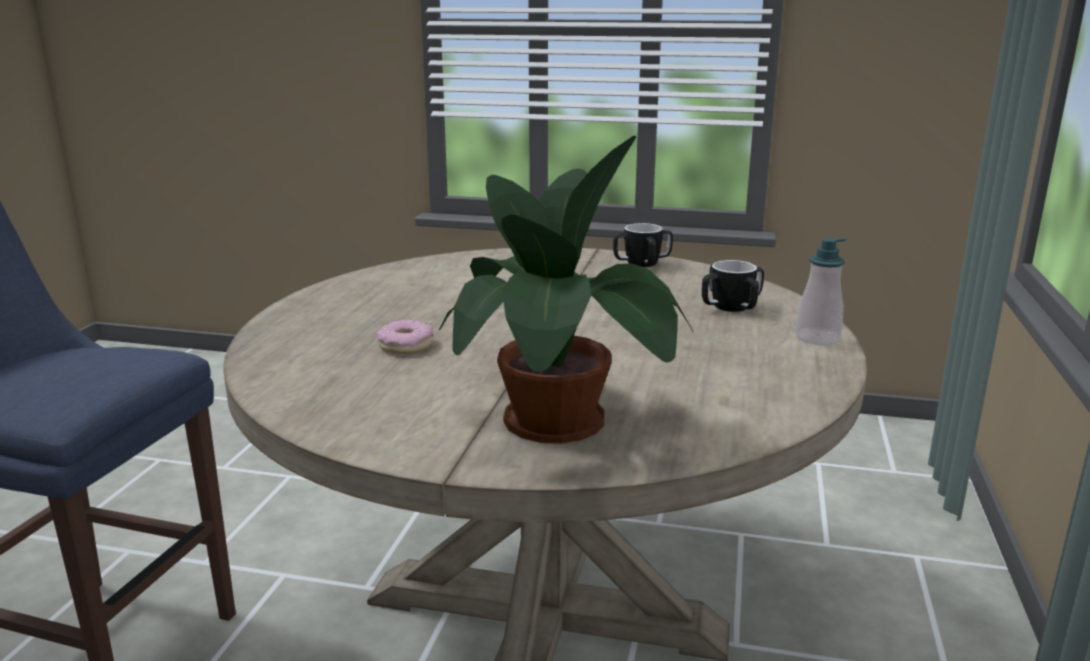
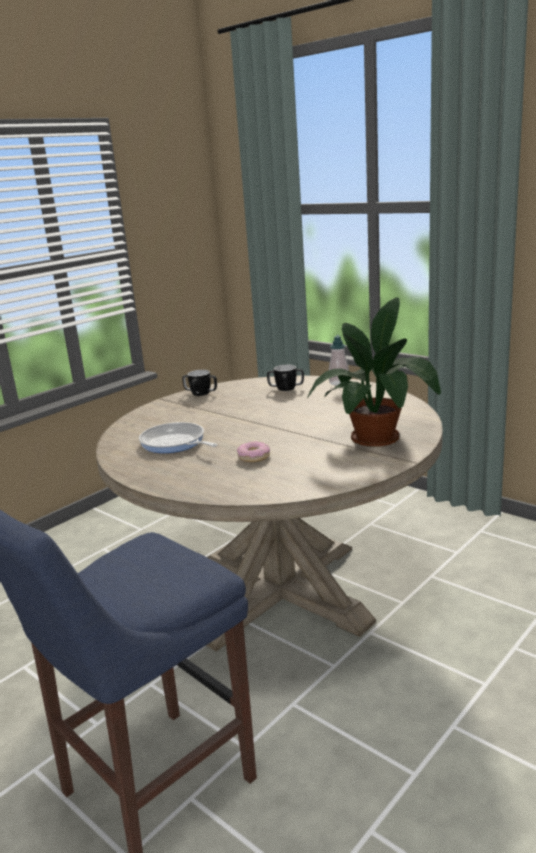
camera: 60 degrees left, 0 degrees up
(432, 292) = (175, 443): none -> frying pan

